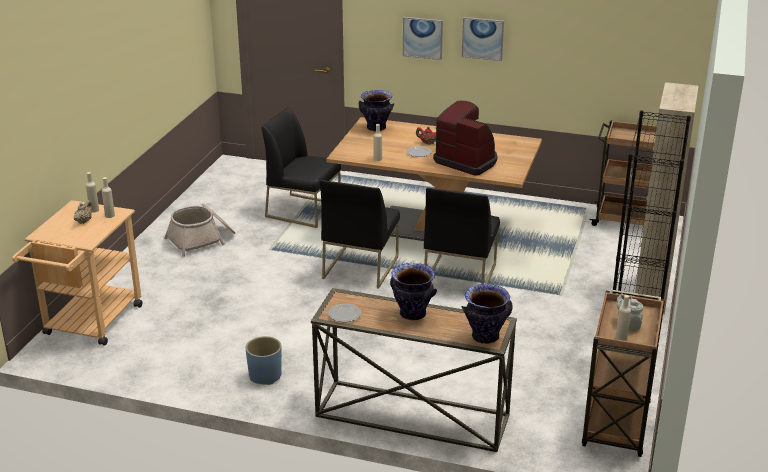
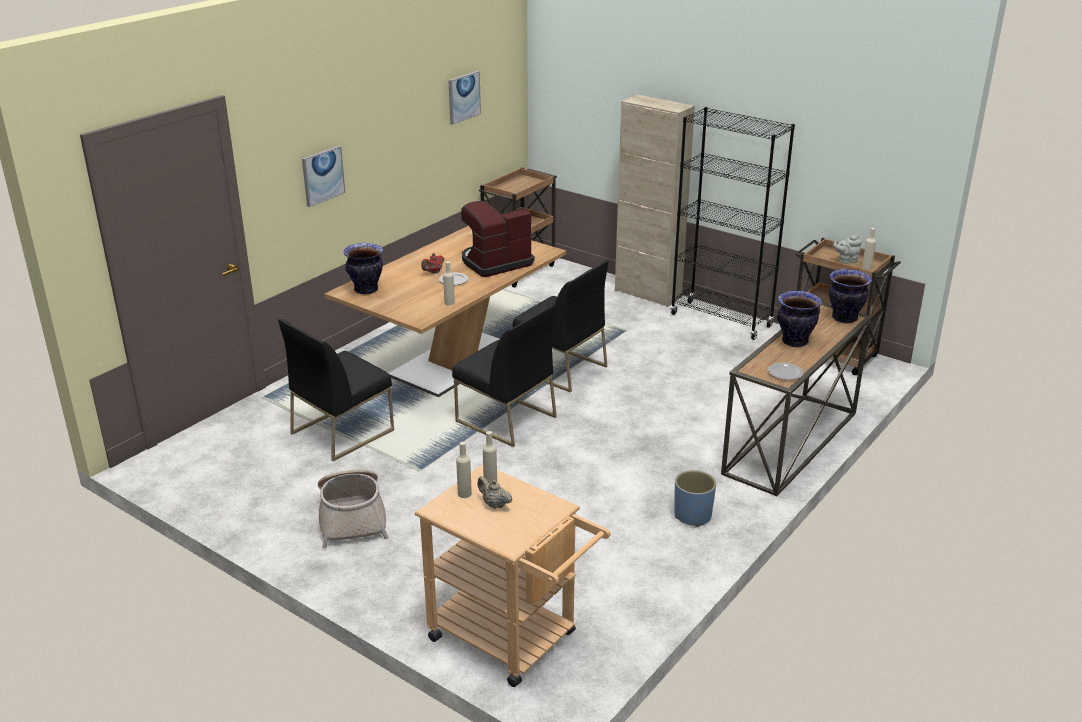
camera: 70 degrees left, 0 degrees up
(483, 38) = (375, 150): picture -> picture (463, 97)

